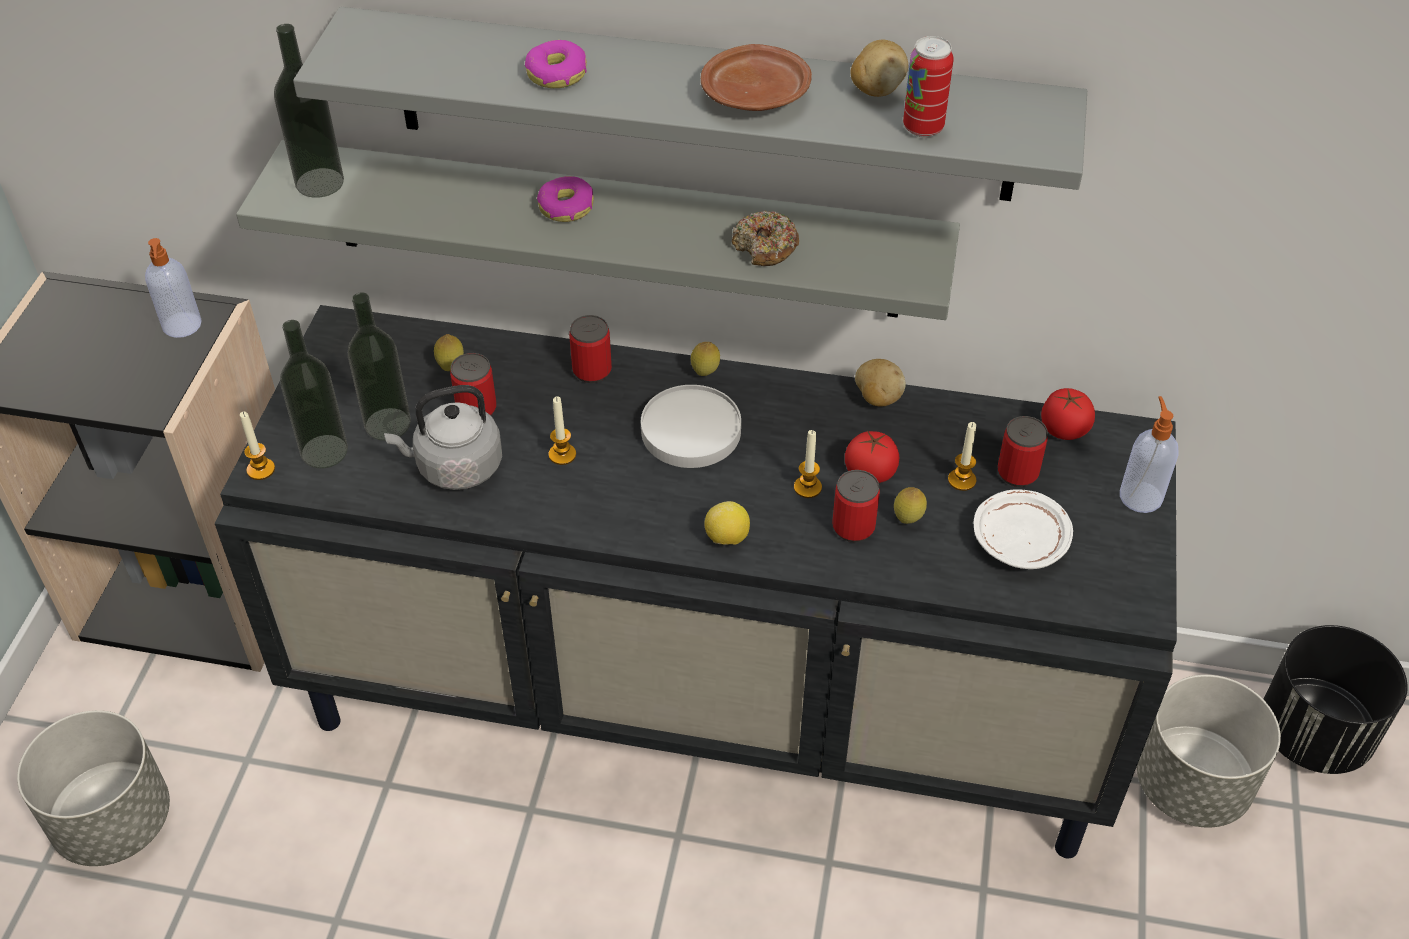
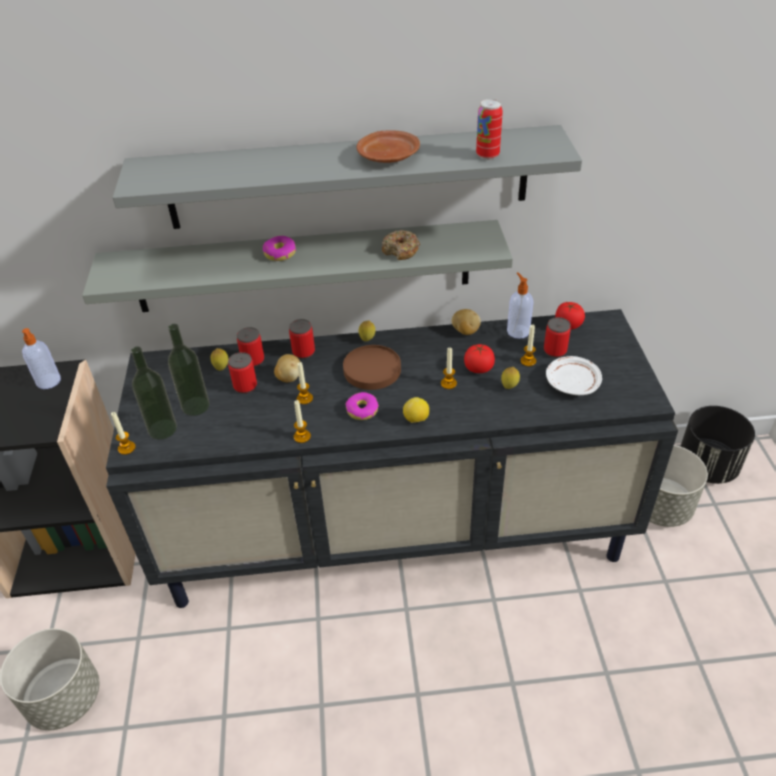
camera: 15 degrees left, 5 degrees down
(319, 182) = (128, 269): bottle -> none
(455, 467) = (245, 419): grey kettle -> none
(533, 520) = (302, 436): none -> candle
(556, 74) = (270, 167): donut -> donut (362, 410)
(691, 431) = (372, 370): white plate -> brown plate
(853, 527) = (482, 397): can -> can (253, 360)
(877, 89) = (452, 143): potato -> potato (289, 377)
(1140, 495) = (621, 347): soap dispenser -> soap dispenser (517, 331)

